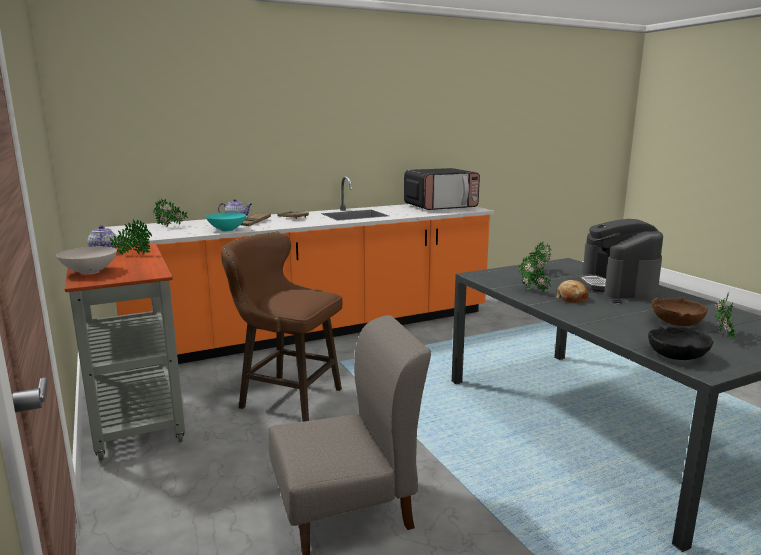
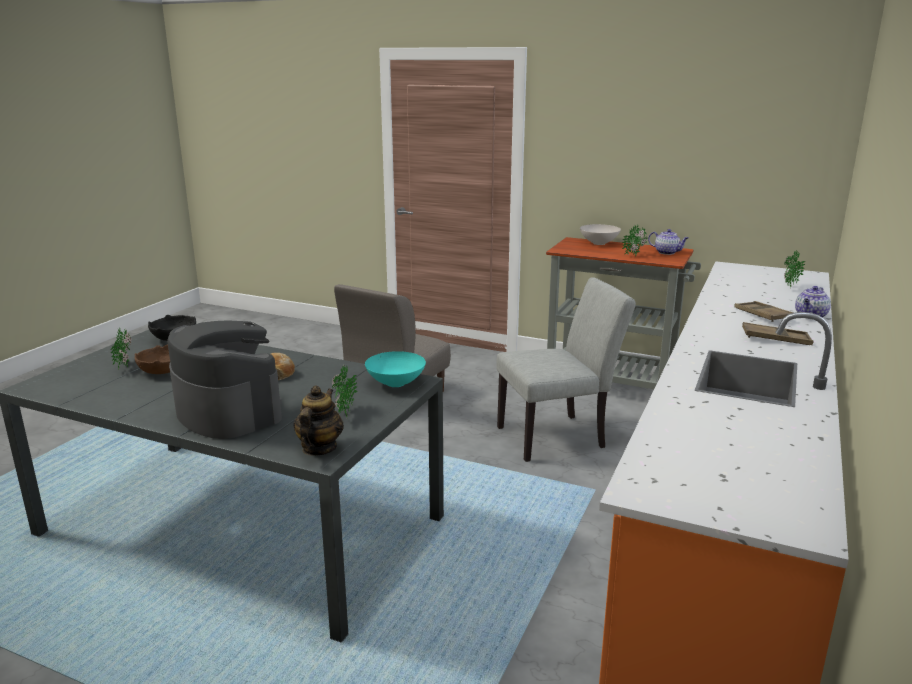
camera: 140 degrees right, 5 degrees up
(226, 230) = (721, 296): turquoise bowl -> turquoise bowl (396, 383)
(287, 397) = (558, 436): brown stool -> grey chair
(440, 206) = (743, 479): microwave -> none
(532, 291) = (324, 372): potted plant -> none
(567, 264) = (319, 448): none -> teapot

